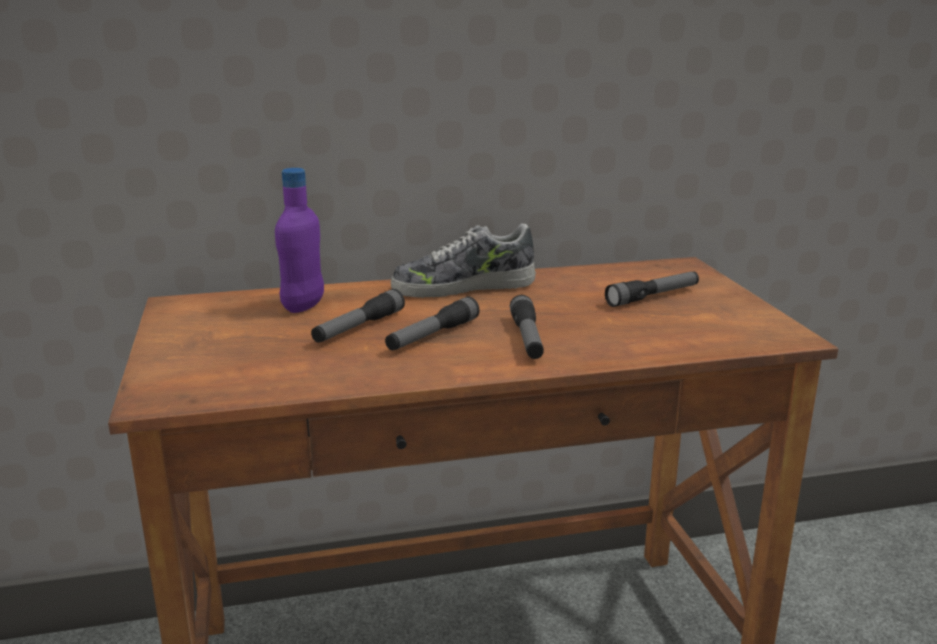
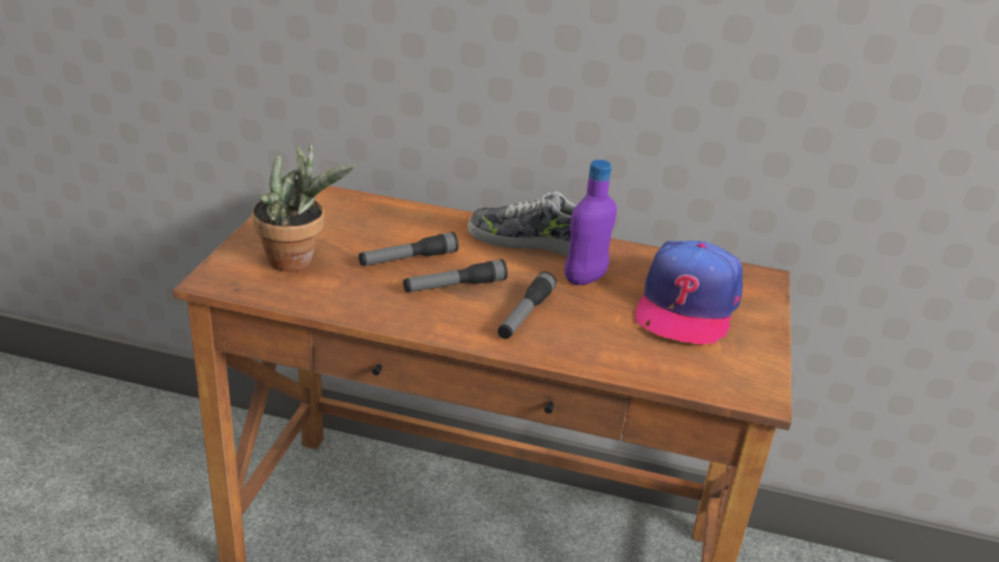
camera: 25 degrees right, 10 degrees up
(238, 358) = (297, 261): none -> potted plant
(303, 306) = (389, 223): purple bottle -> purple bottle (585, 278)
(653, 297) = (686, 306): flashlight -> cap

